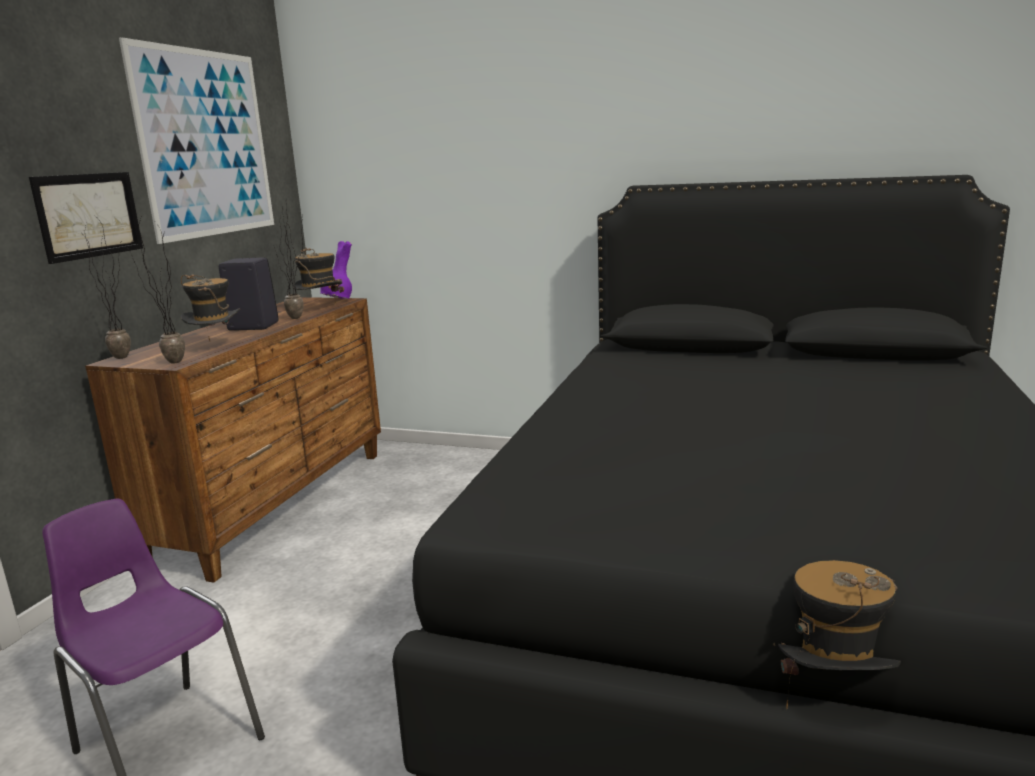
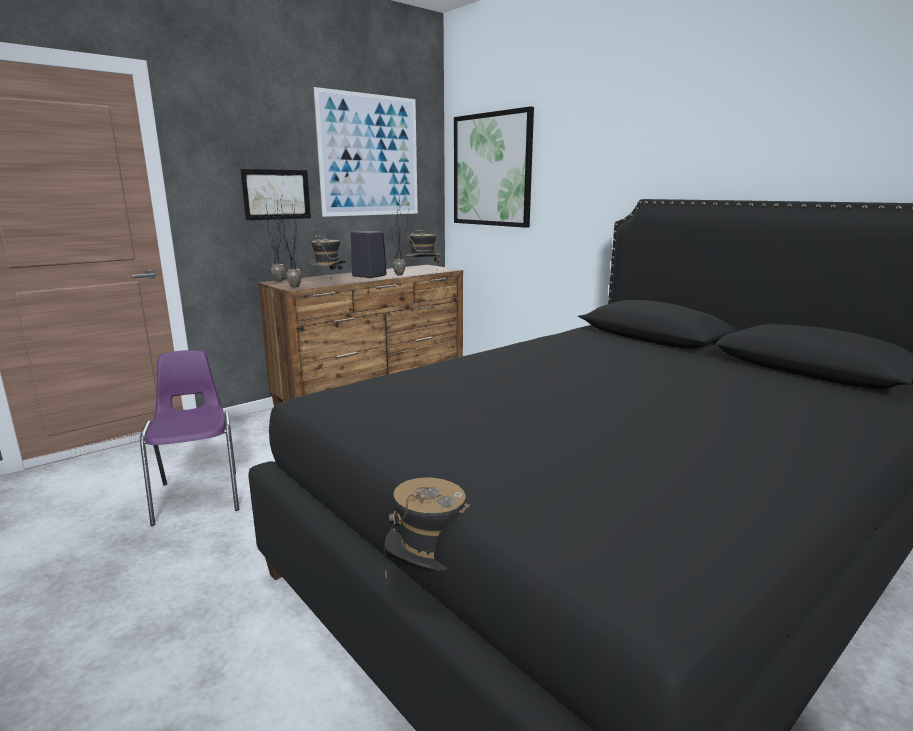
camera: 30 degrees right, 0 degrees up
(339, 300) = (444, 269): purple vase -> none
(384, 157) = (492, 170): none -> picture

